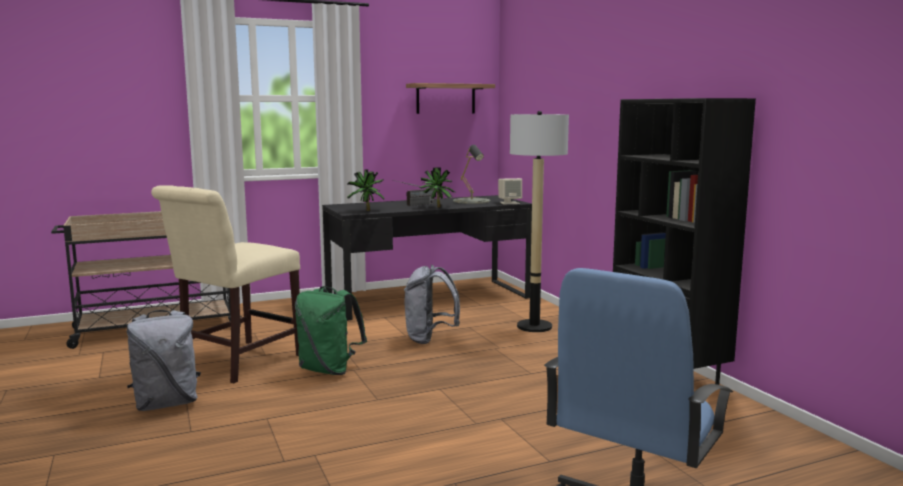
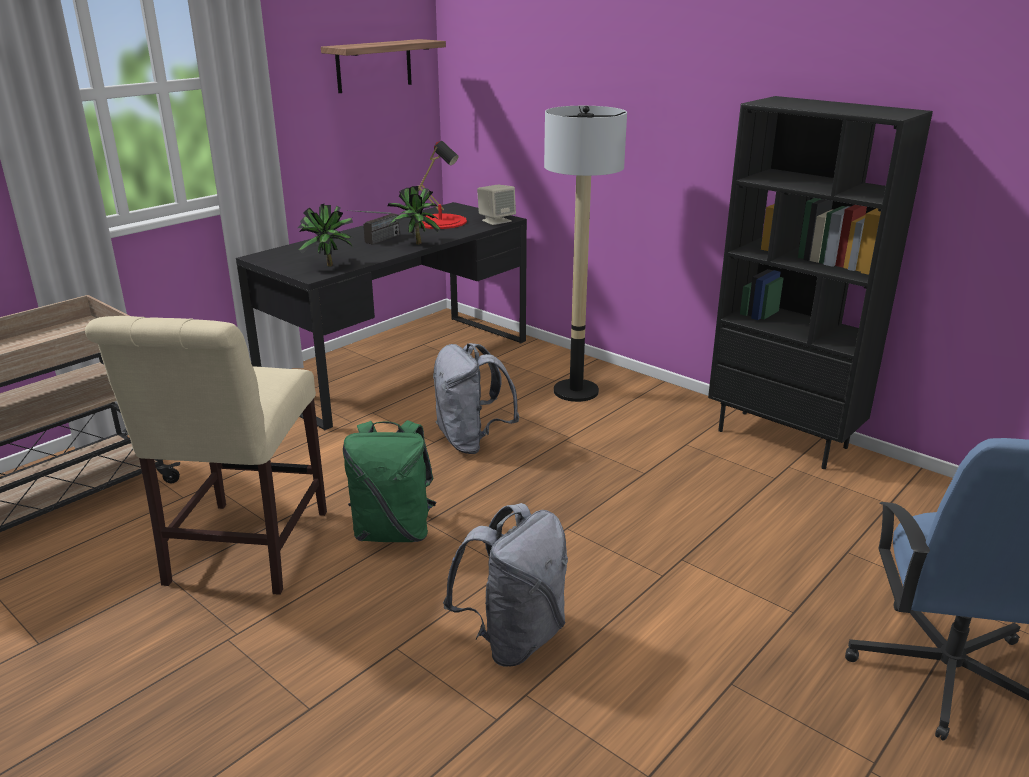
camera: 25 degrees left, 15 degrees up
(167, 404) = (216, 666): grey backpack -> grey backpack (513, 638)
(471, 201) = (440, 221): grey table lamp -> red table lamp

